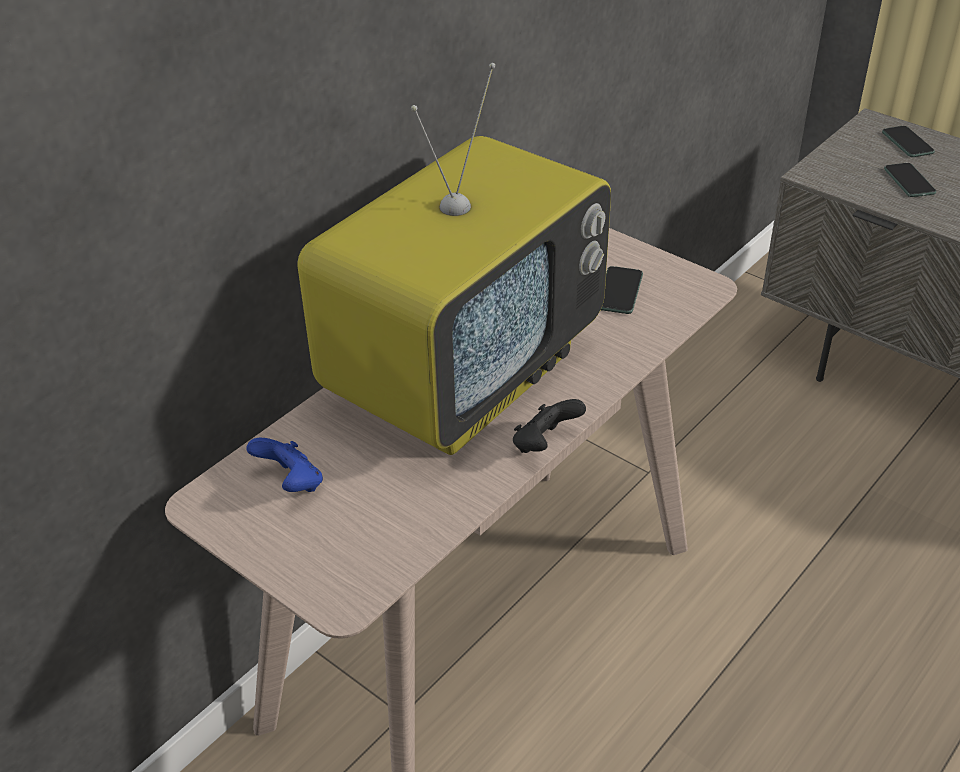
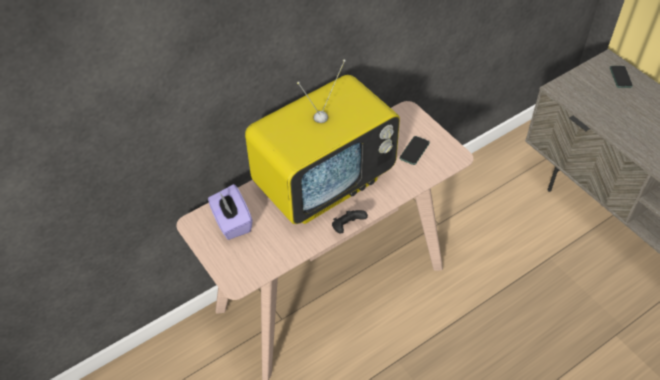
camera: 15 degrees right, 10 degrees up
(291, 483) = (231, 222): blue game controller -> purple tissue box
(909, 181) = (608, 103): phone -> none

